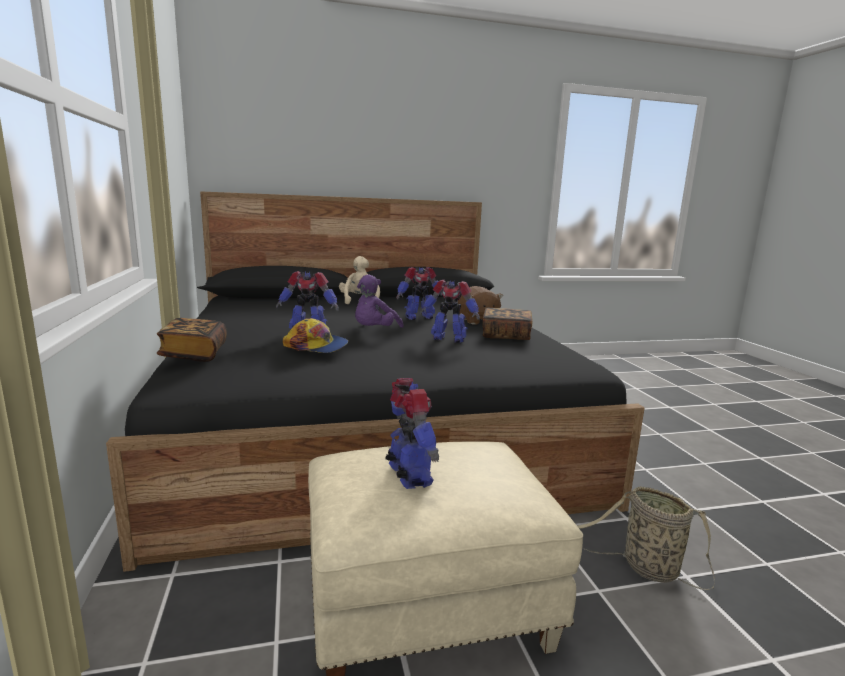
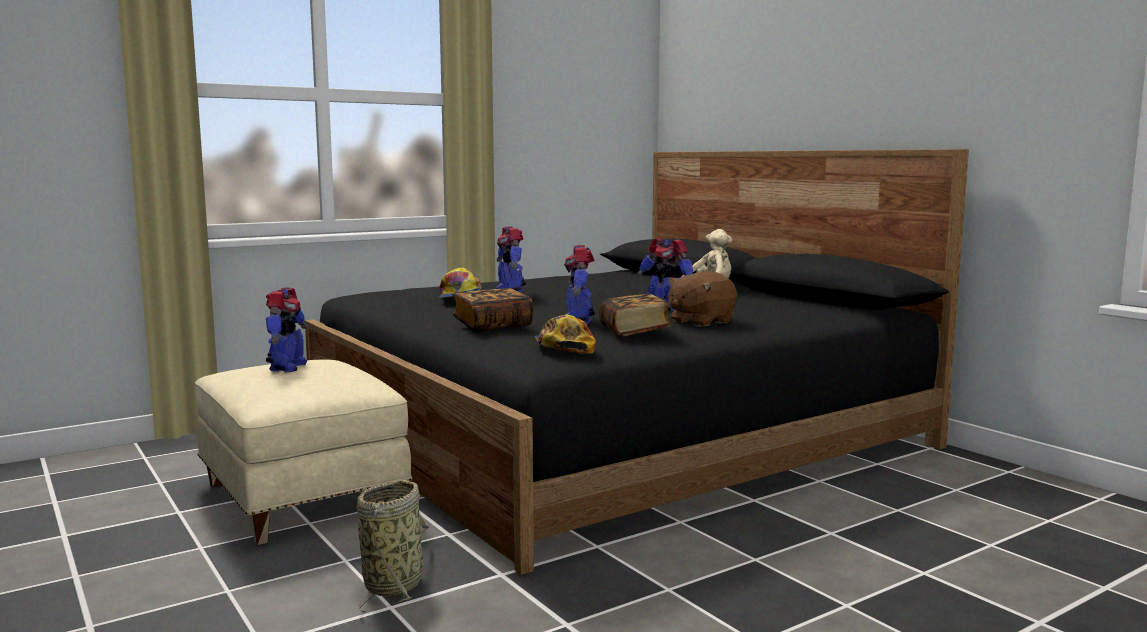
camera: 70 degrees right, 5 degrees down
(194, 354) = (408, 285): book -> book (492, 326)
(374, 331) = (562, 303): purple plush toy -> none
(408, 476) = (286, 367): toy robot -> toy robot turned 45 degrees counterclockwise
(553, 355) = (564, 348): none -> cap

